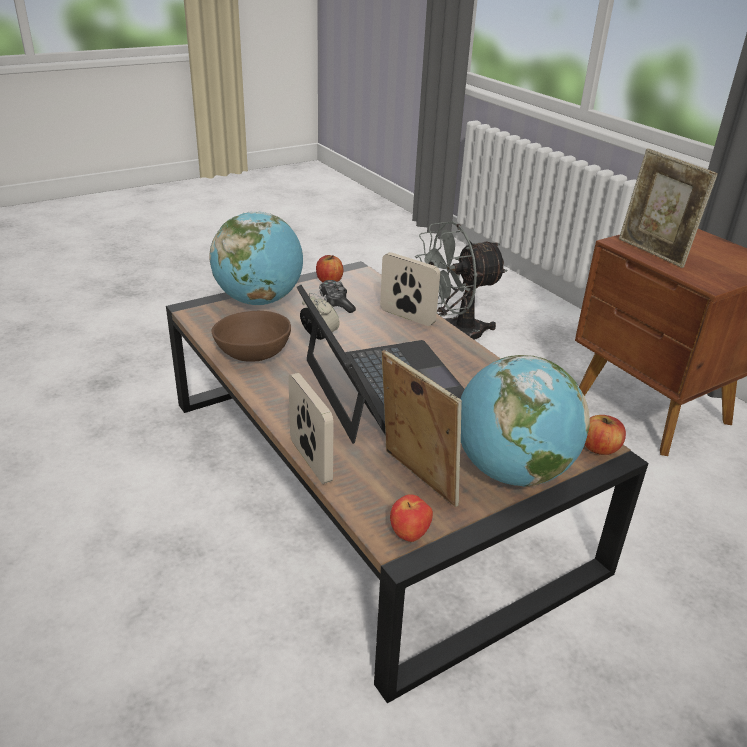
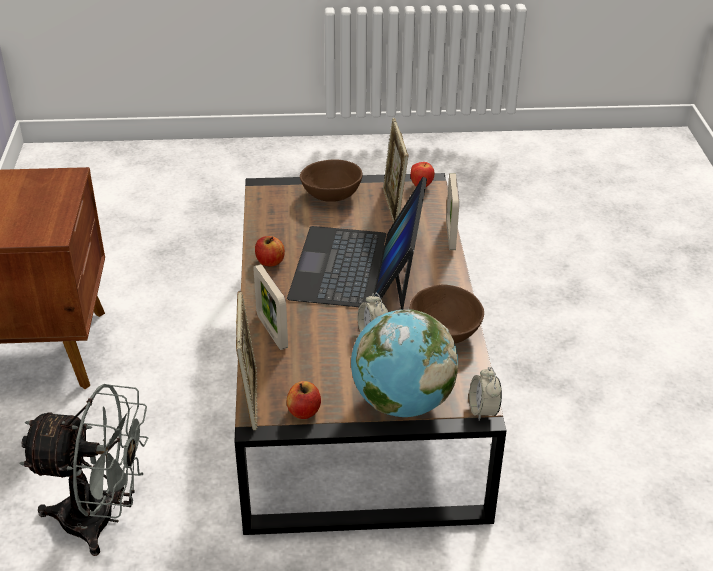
camera: 150 degrees left, 5 degrees up
(189, 310) = (483, 410): none -> alarm clock
(336, 303) = (324, 372): game controller -> none
(511, 471) = (332, 195): globe -> brown bowl
(599, 448) = (263, 191): apple -> apple (270, 262)
(653, 253) = (49, 215): picture frame -> picture frame (250, 398)

